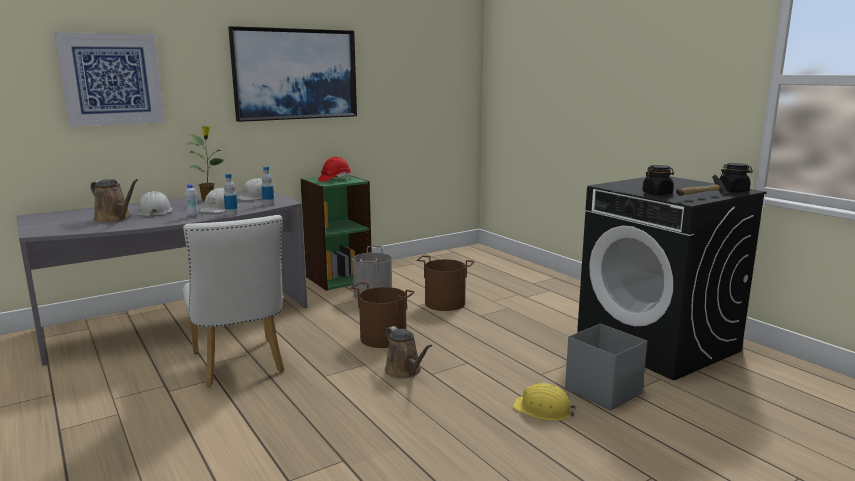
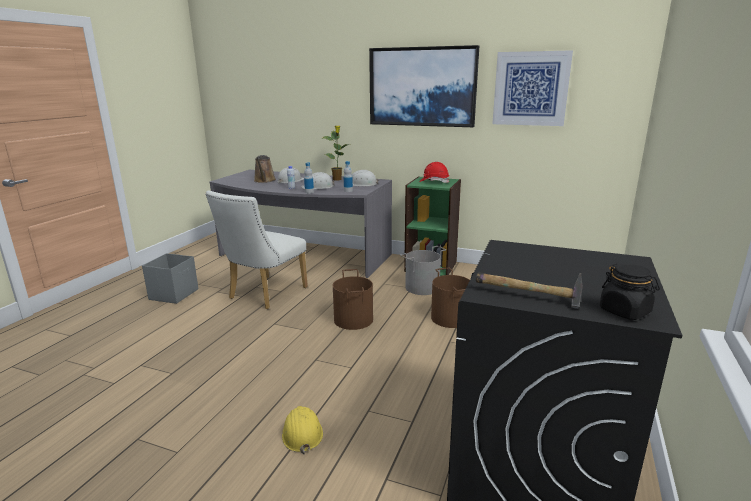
camera: 55 degrees right, 5 degrees up
(112, 79) = (297, 89): picture -> picture (530, 89)
(405, 371) = (309, 348): brown watering can -> none
(602, 391) = (370, 459): grey storage box -> grey storage box (174, 294)
(657, 193) = (503, 273): black jar -> none

